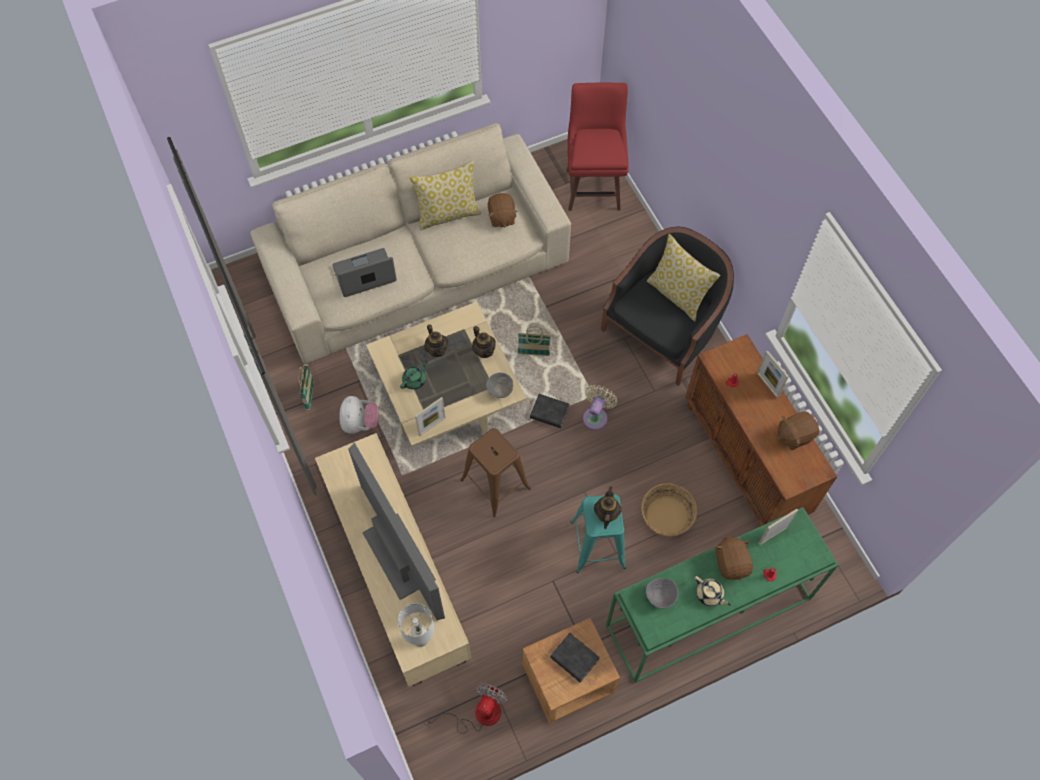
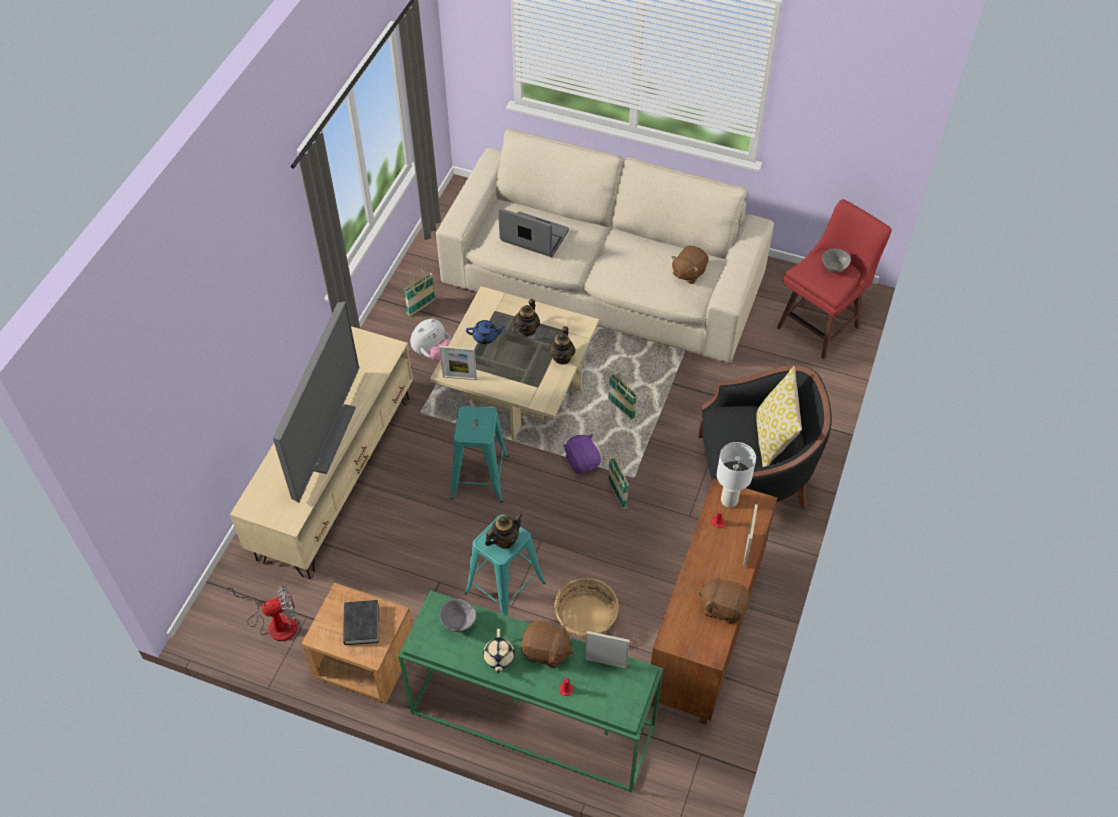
camera: 45 degrees right, 10 degrees down
(415, 380) = (486, 337): green teapot -> blue teapot
(421, 639) = (269, 503): white table lamp -> white table lamp (729, 500)
(448, 214) = (648, 240): pillow -> none
(495, 484) = (480, 476): brown stool -> turquoise stool
(500, 391) = (540, 394): grey bowl -> grey bowl (834, 268)
(549, 412) = (582, 461): black book -> purple plush toy
(596, 416) = (617, 494): beige fan -> basket
(731, 563) = (546, 651): brown plush toy -> brown plush toy turned 75 degrees clockwise

